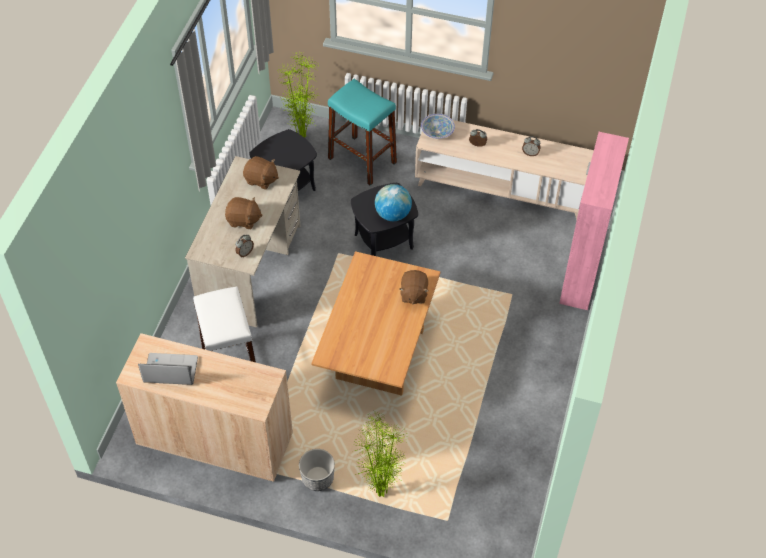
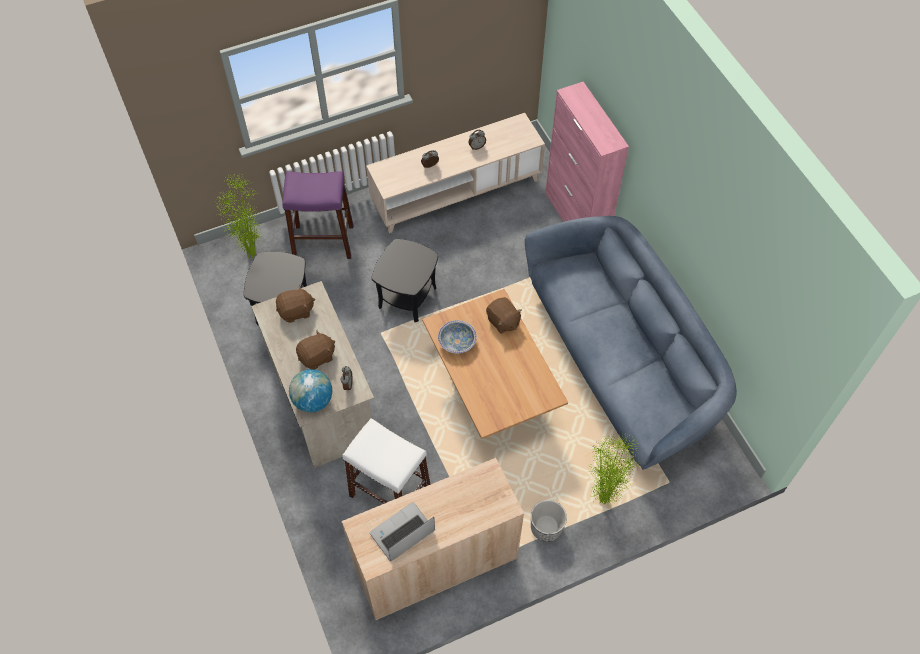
camera: 40 degrees left, 5 degrees up
(362, 160) = (323, 241): turquoise stool -> purple stool
(392, 214) = (418, 268): globe -> globe (313, 400)
(437, 132) = (388, 175): bowl -> bowl (457, 341)
(502, 405) = (621, 363): none -> blue sofa

